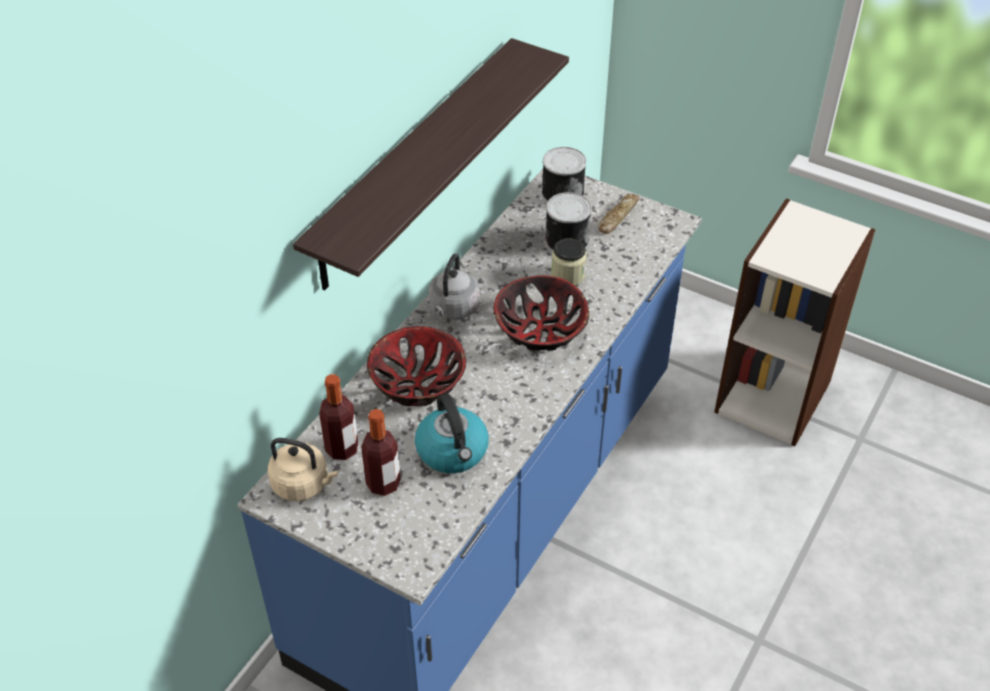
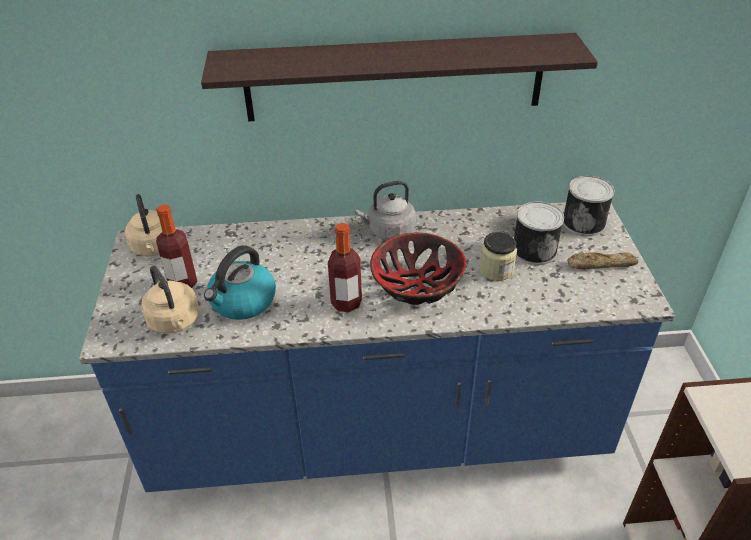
camera: 55 degrees right, 5 degrees down
(342, 449) = (201, 248): bottle -> bottle (346, 303)
(417, 382) = (297, 250): bowl -> none
(435, 510) = (175, 322): none -> beige kettle

